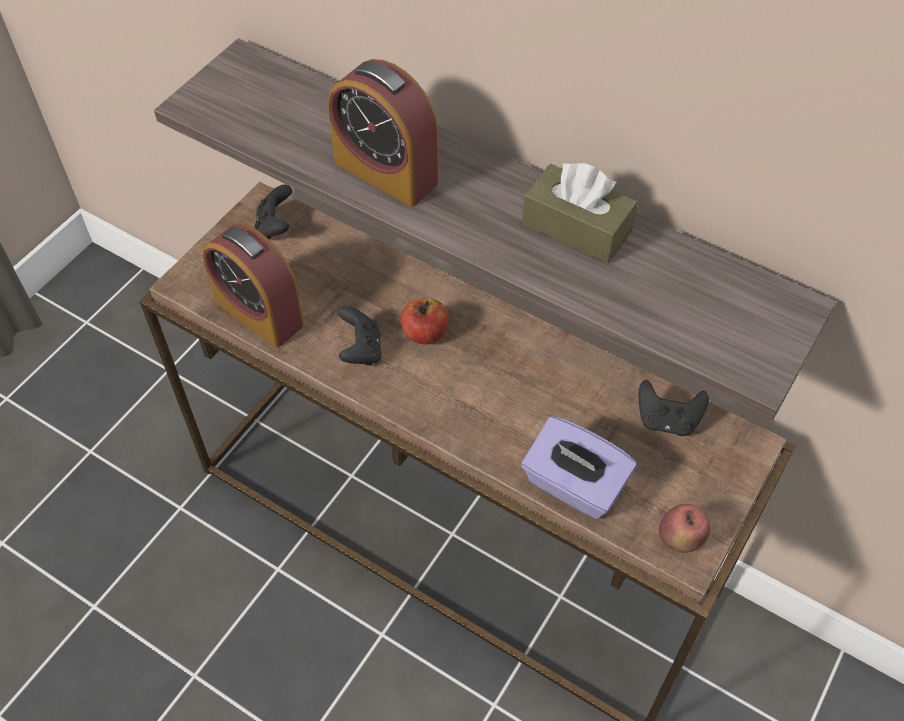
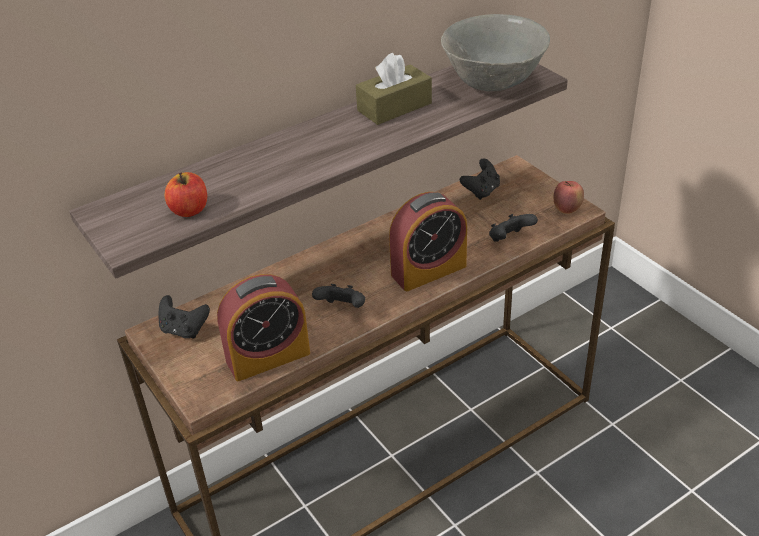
camera: 65 degrees left, 15 degrees down
(386, 172) = (286, 167): alarm clock -> alarm clock (428, 270)
(425, 333) = (348, 274): apple -> apple (189, 210)
(573, 485) = (509, 239): purple tissue box -> black game controller
(703, 320) = (493, 84): none -> grey bowl

